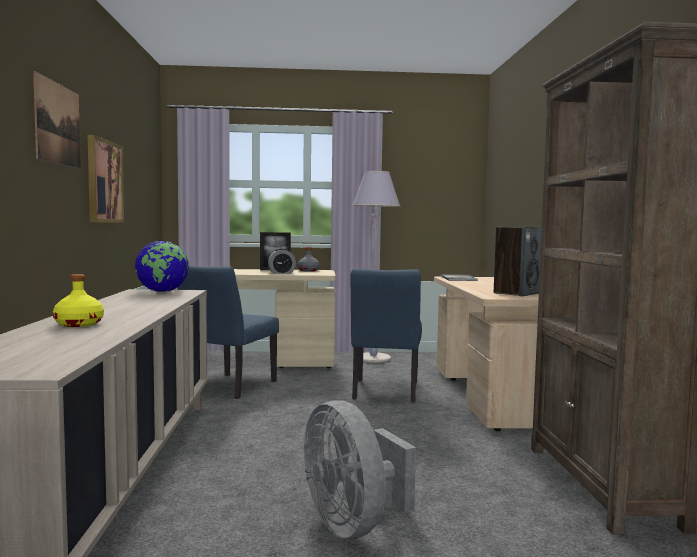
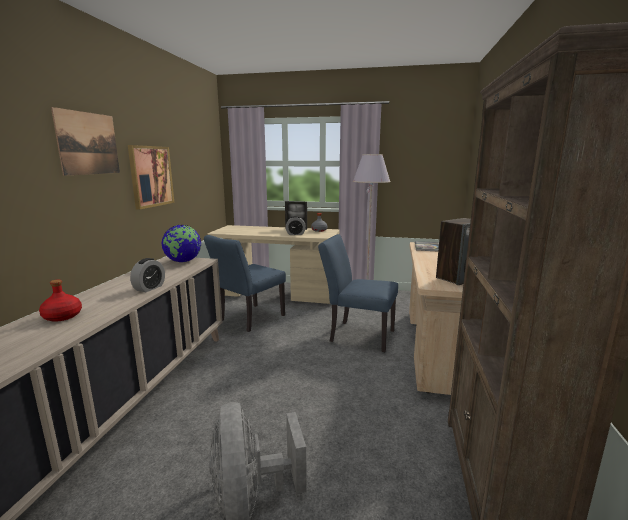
camera: 15 degrees right, 10 degrees up
(79, 324) = (63, 316): yellow bottle -> red bottle
(156, 307) = (149, 288): none -> alarm clock
(384, 392) = (357, 335): blue chair -> blue chair turned 90 degrees clockwise

